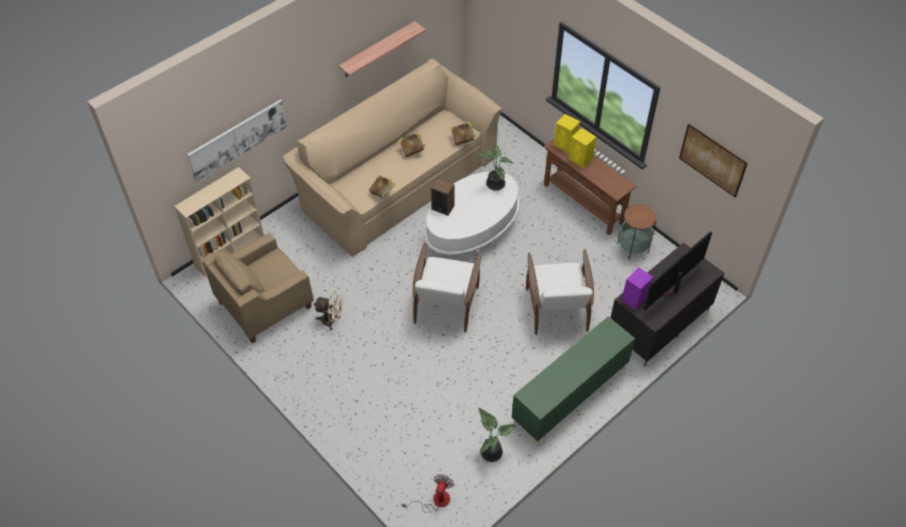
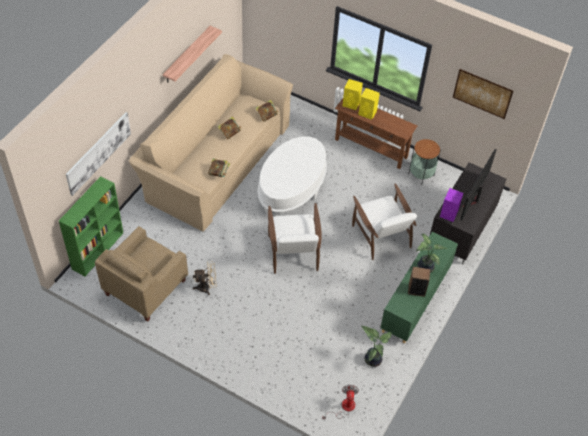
camera: 20 degrees left, 0 degrees up
(230, 251) = (98, 250): beige bookcase -> green bookcase
(442, 207) = (270, 174): speaker -> speaker (416, 289)
(494, 184) = (304, 147): potted plant -> potted plant (424, 267)

